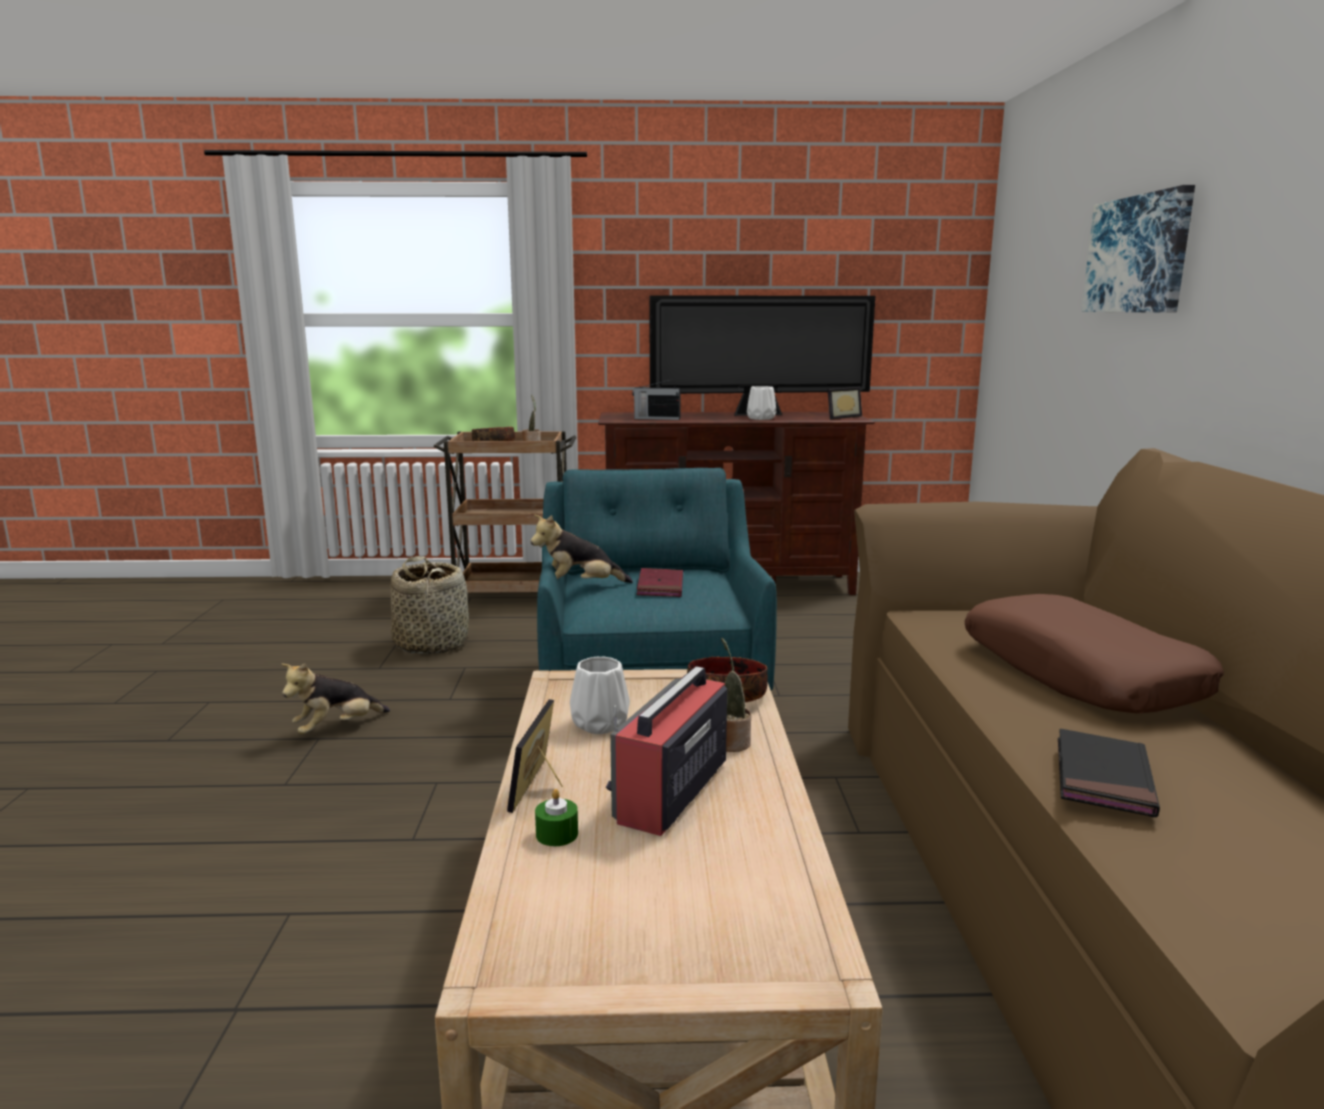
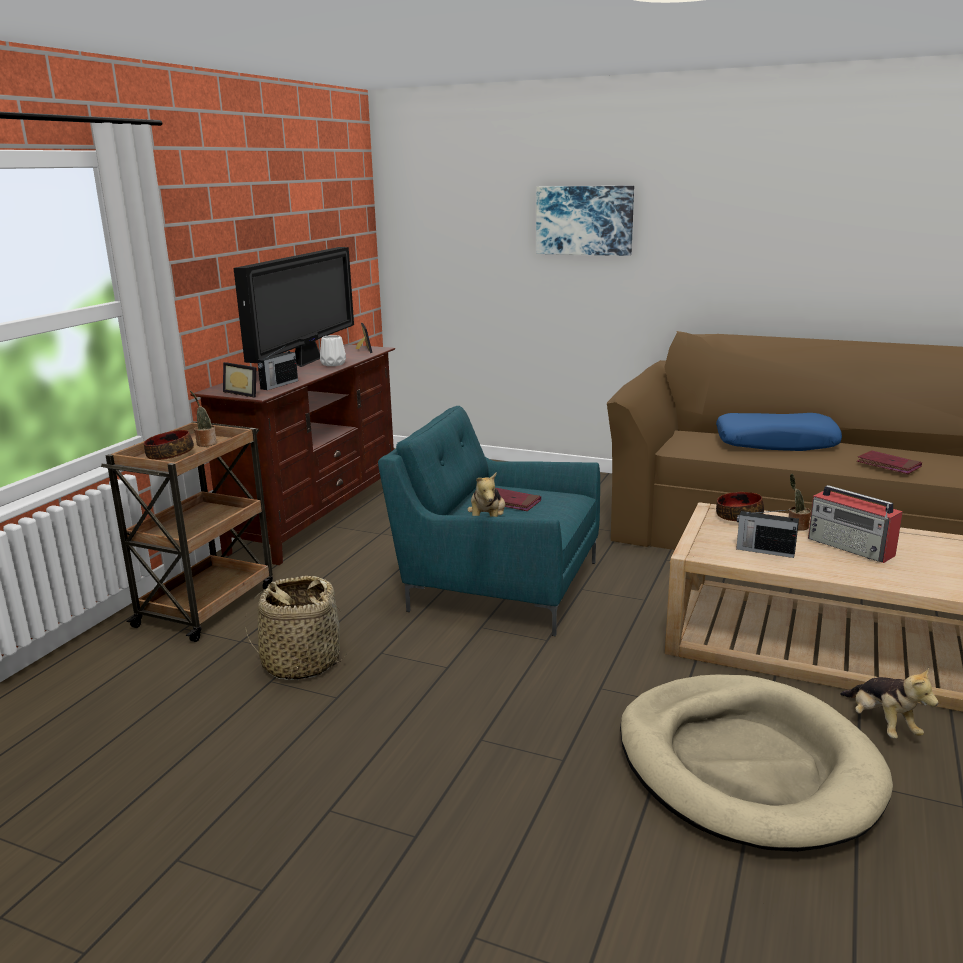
camera: 65 degrees left, 5 degrees up
(277, 903) = (746, 766): none -> beige dog bed
(336, 728) = (467, 729): plush toy -> plush toy (881, 724)
(544, 785) = (843, 572): picture frame -> picture frame (244, 393)
(557, 834) = (893, 576): green candle -> none
(601, 724) = (764, 551): white vase -> radio
(1081, 674) = (776, 443): brown pillow -> blue pillow
(1103, 778) = (888, 465): black book -> red book

